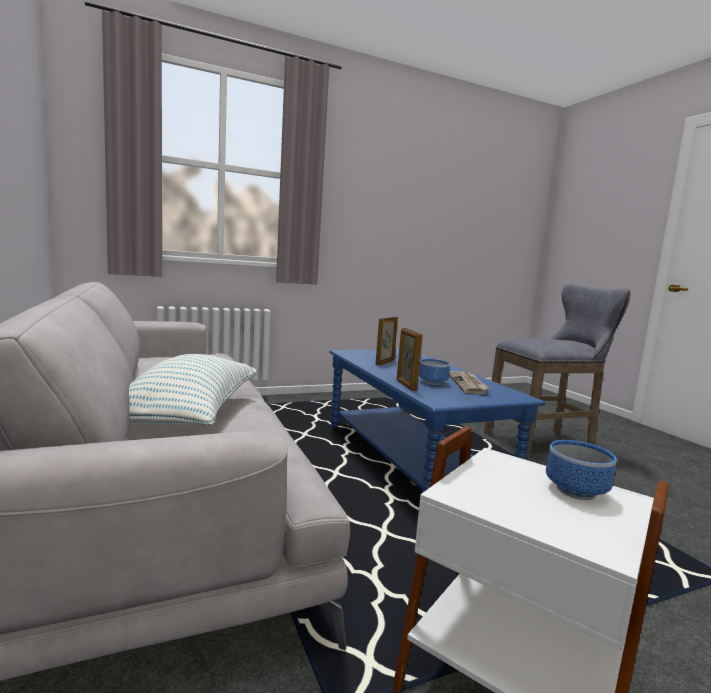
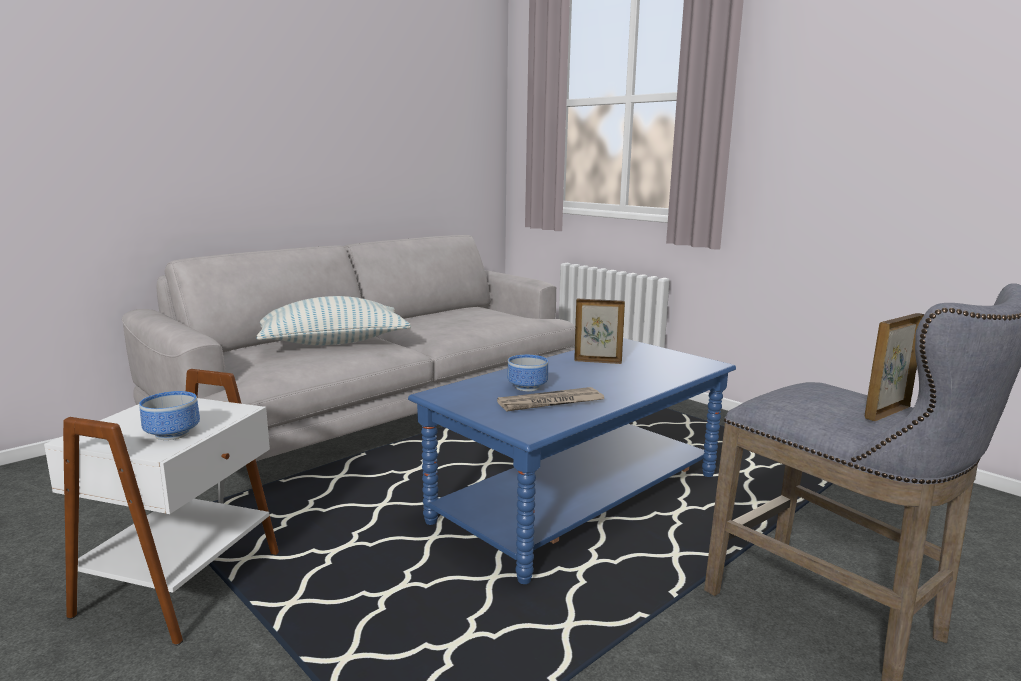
camera: 70 degrees right, 5 degrees up
(406, 385) = (490, 378): picture frame -> picture frame (886, 412)

